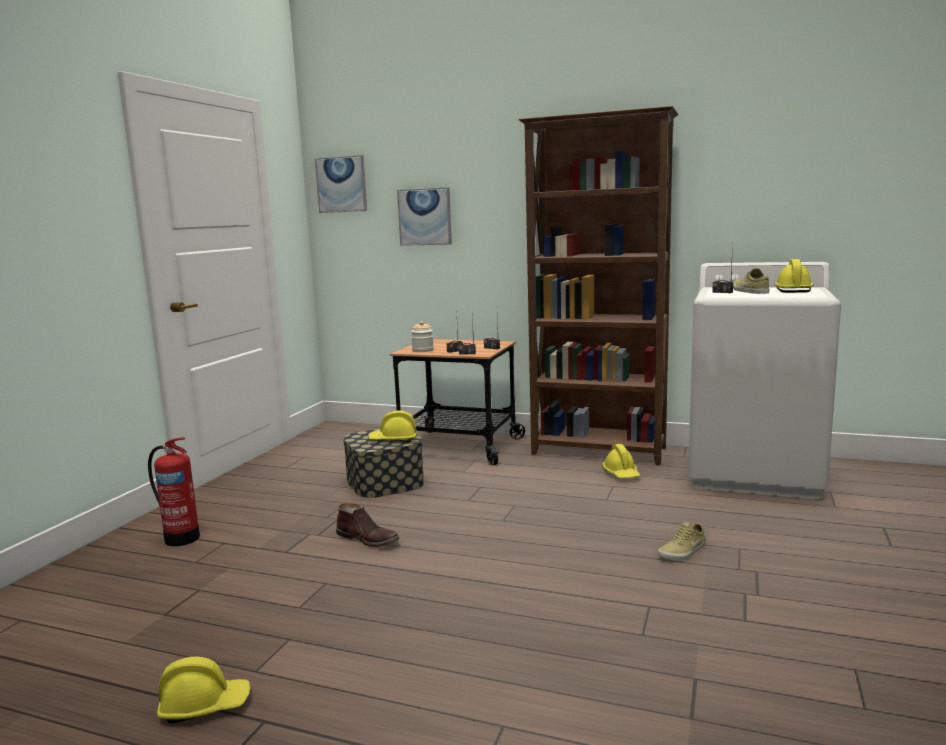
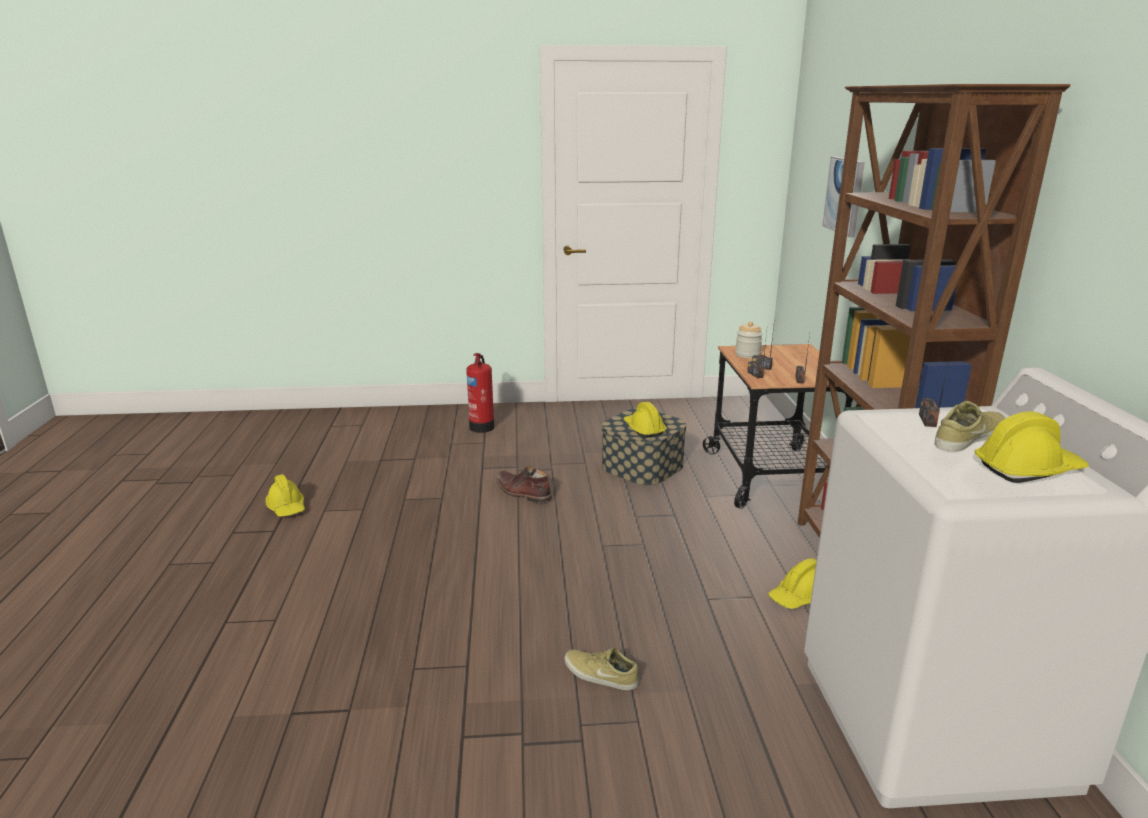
camera: 65 degrees right, 10 degrees up
(341, 184) = (807, 141): picture -> none
(368, 539) = (522, 492): brown boot -> brown boot turned 120 degrees clockwise

